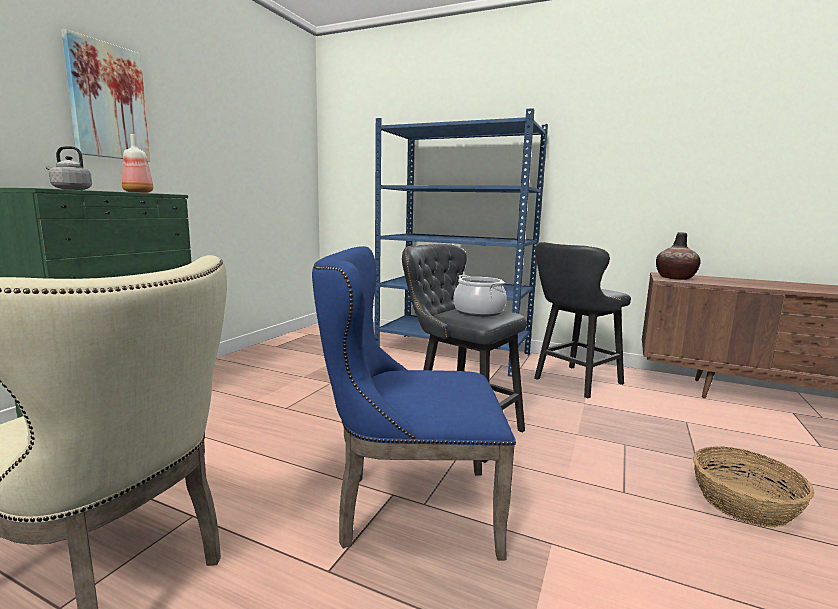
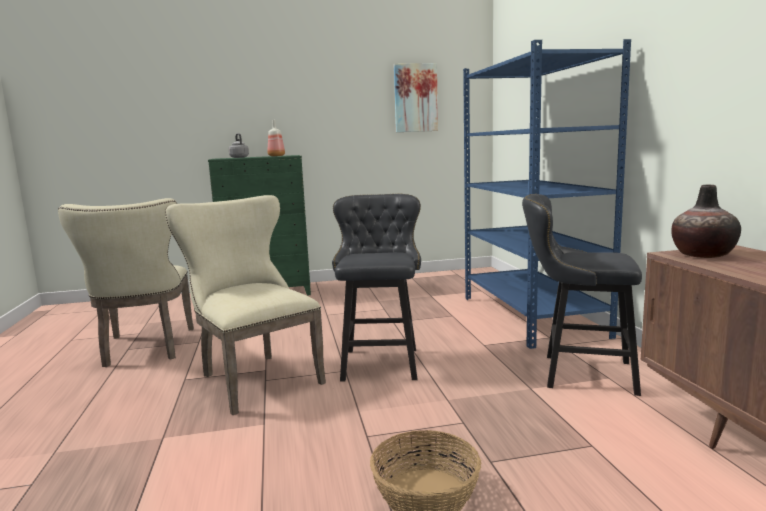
camera: 55 degrees right, 0 degrees up
(107, 101) = (284, 97): picture -> picture (415, 98)
(407, 509) = (254, 378): blue chair -> beige chair
(479, 312) = (378, 256): cooking pot -> none

